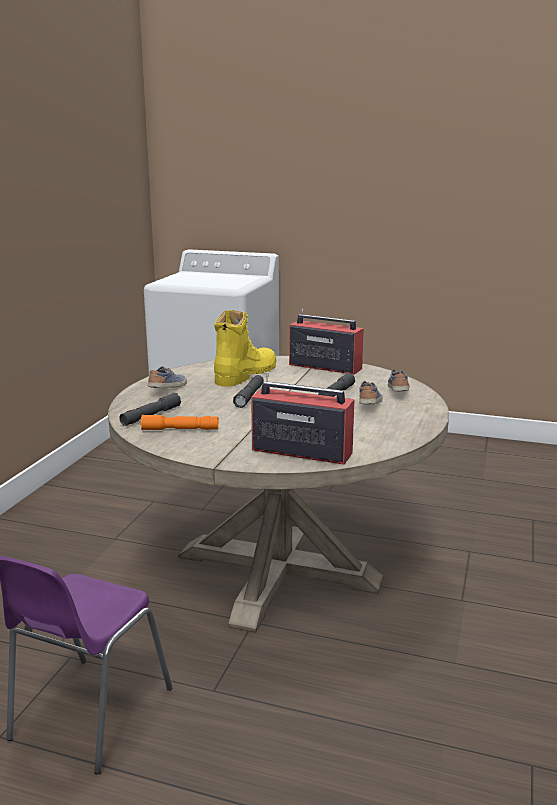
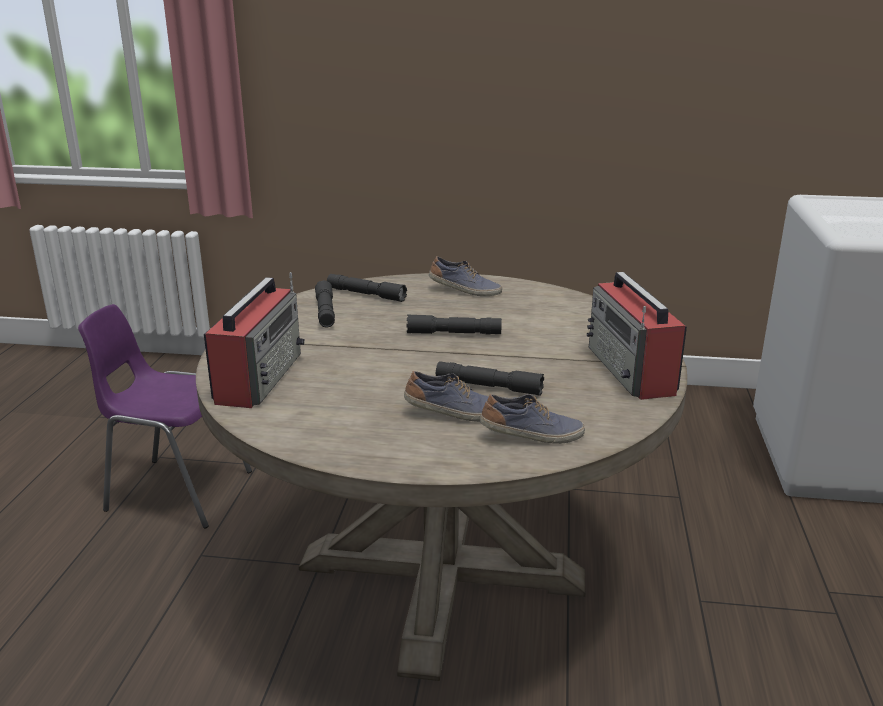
camera: 80 degrees right, 5 degrees up
(180, 429) = (325, 312): orange flashlight -> grey flashlight
(245, 374) = (548, 323): yellow boot -> none
(324, 366) = (631, 371): radio -> radio turned 150 degrees clockwise

